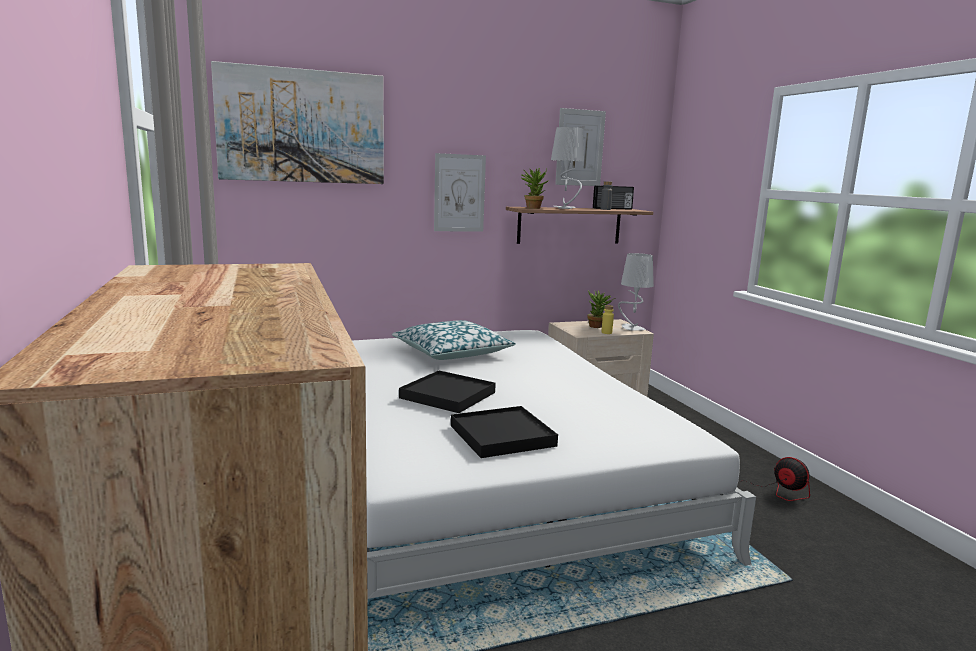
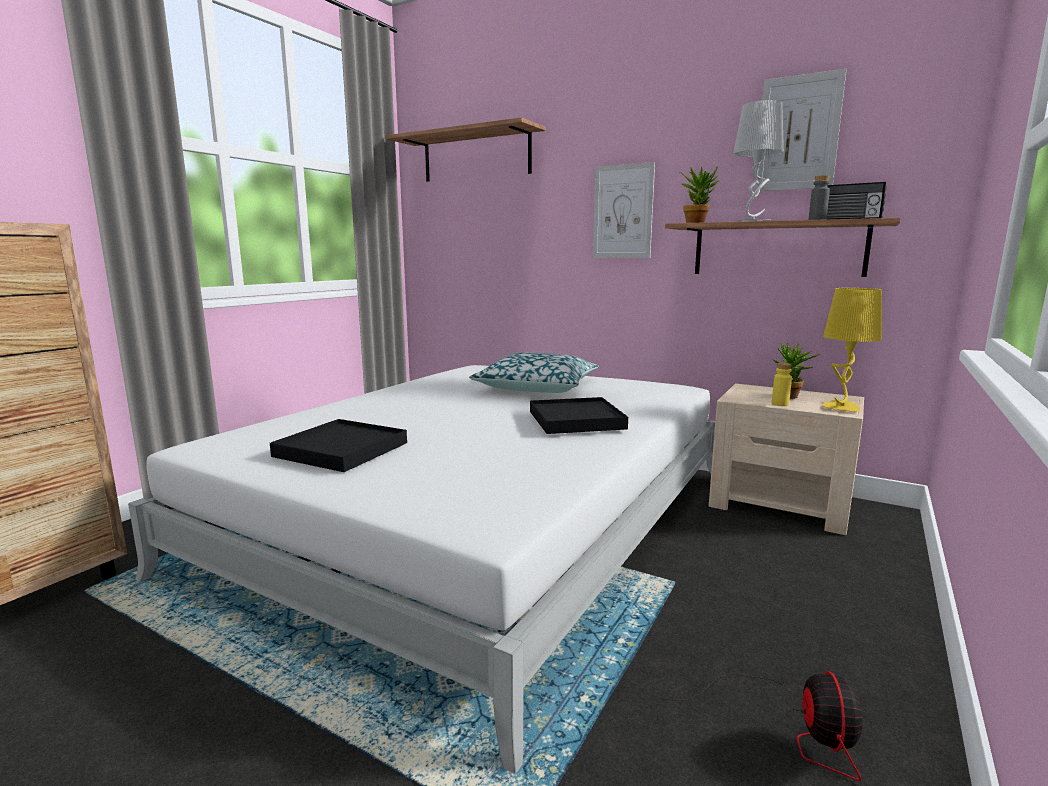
camera: 50 degrees right, 0 degrees up
(302, 126) = (476, 156): picture -> shelf
(447, 395) = (412, 412): black tray -> black tray (576, 420)
(631, 328) = (841, 407): grey table lamp -> yellow table lamp

